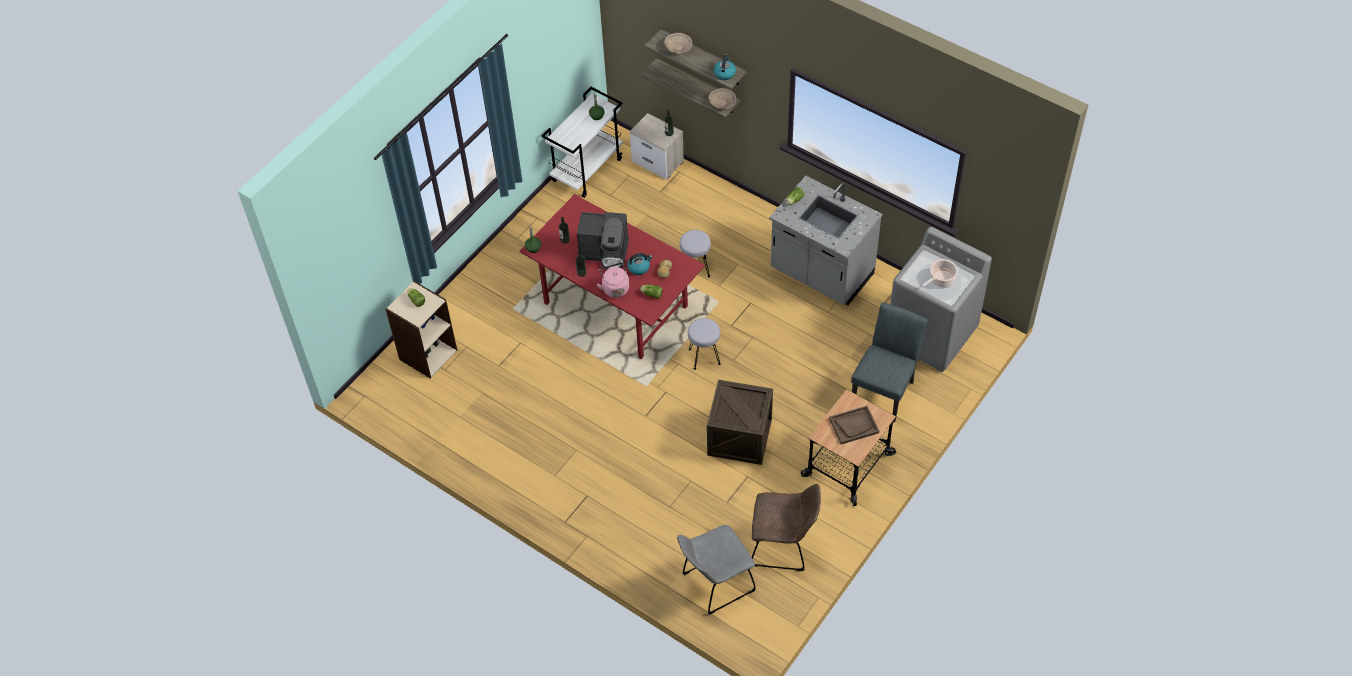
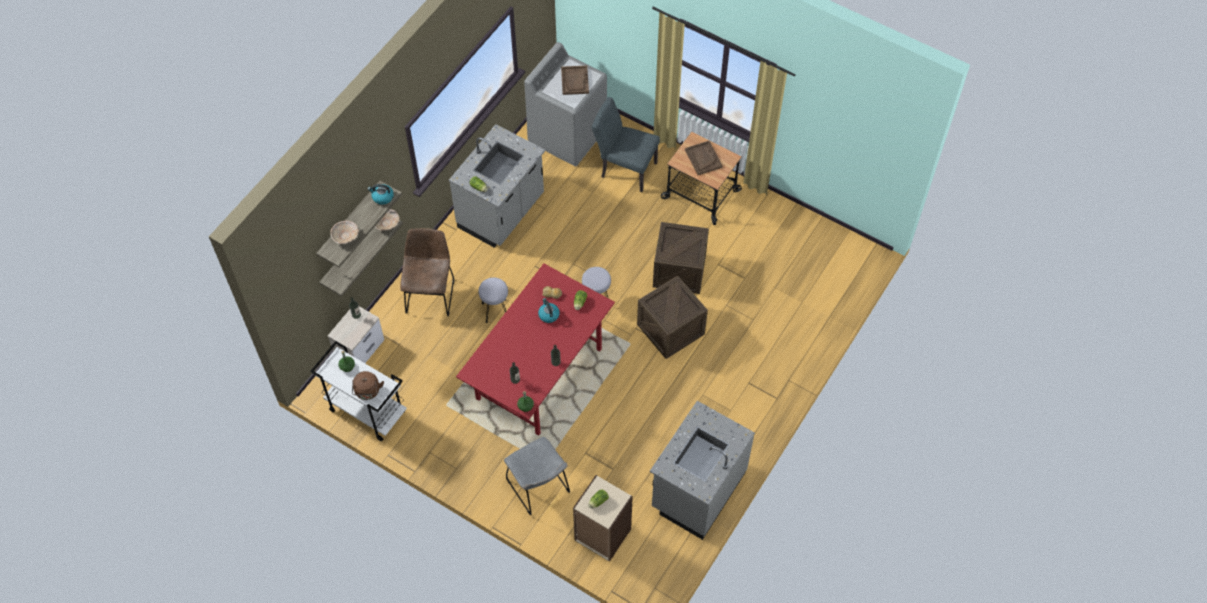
camera: 95 degrees left, 5 degrees up
(464, 438) = (697, 490): none -> grey counter
(567, 131) = (367, 392): none -> brown kettle
(605, 252) = (530, 344): coffee machine -> none
(615, 287) = (573, 333): pink kettle -> none
(662, 424) = (670, 329): none -> crate
(715, 584) = (822, 284): grey chair -> grey chair (539, 488)
(783, 546) = (781, 237): brown chair -> brown chair (430, 293)
(940, 280) = (575, 81): cooking pot -> brown tray

